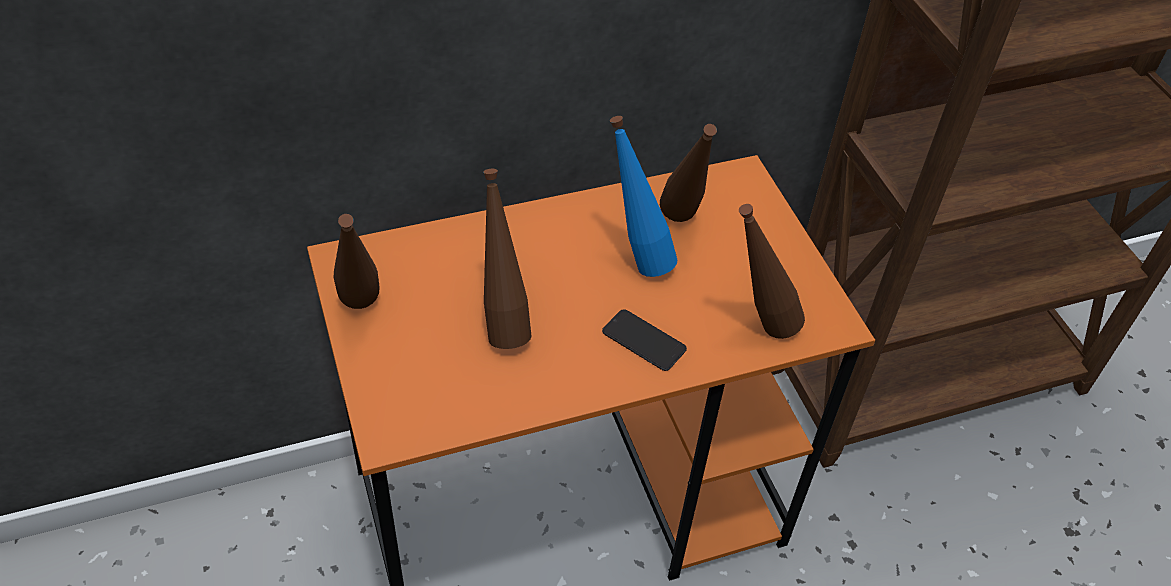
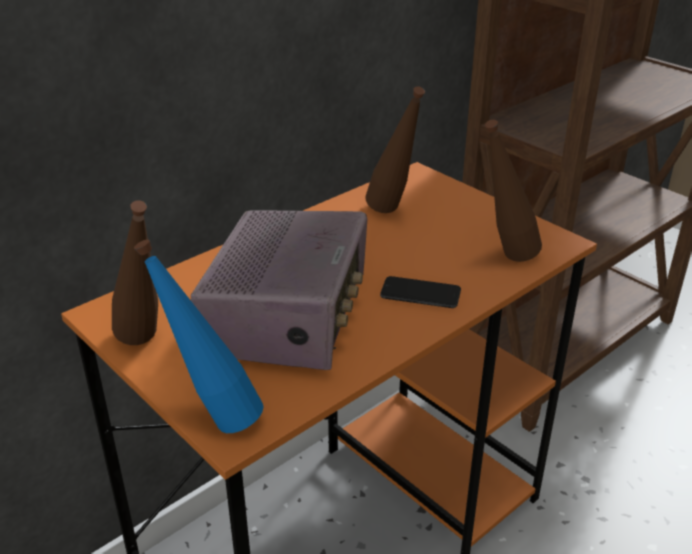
camera: 20 degrees left, 15 degrees down
(503, 323) = (288, 316): brown bottle -> radio
(636, 258) = (372, 243): blue bottle -> blue bottle (212, 418)

